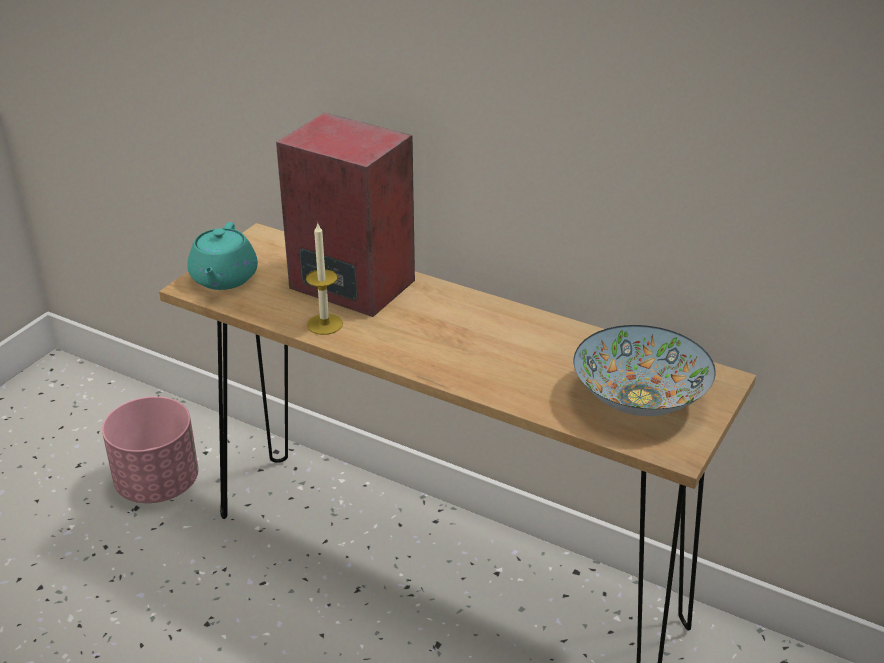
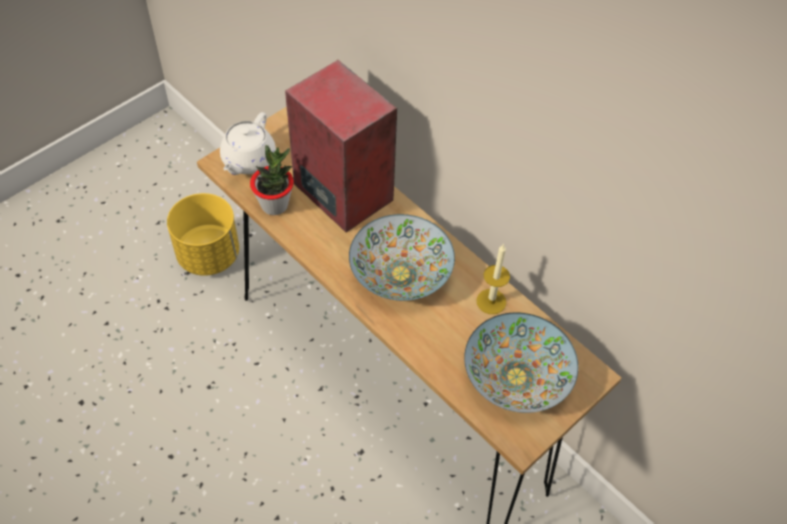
camera: 15 degrees right, 20 degrees up
(157, 483) = (208, 254): pink planter -> yellow planter
(223, 279) = (248, 160): turquoise teapot -> white teapot
(274, 310) = (275, 205): none -> potted plant
(324, 324) = (307, 231): candle -> candle (491, 301)
(457, 339) = (401, 274): none -> bowl

